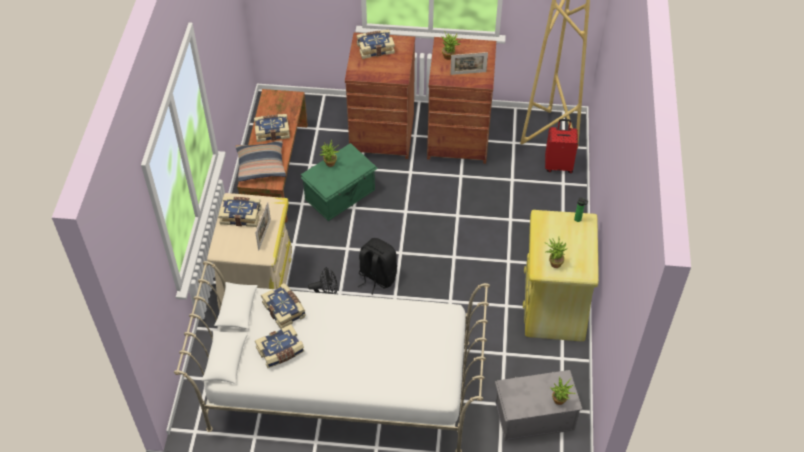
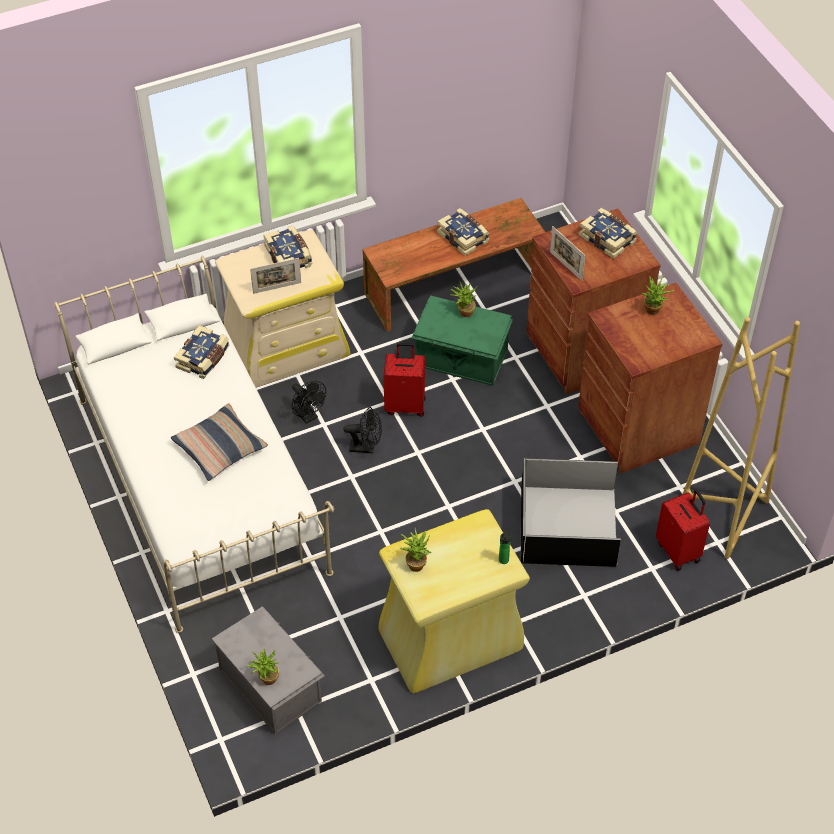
camera: 60 degrees right, 0 degrees up
(261, 165) = (407, 252): pillow -> pillow (220, 448)
(281, 351) = (149, 381): book -> none
(357, 241) = (405, 405): none -> red suitcase
(376, 277) = (366, 447): black backpack -> black fan
(468, 73) = (639, 341): picture frame -> picture frame (566, 266)
(508, 206) = (568, 527): none -> black storage box

